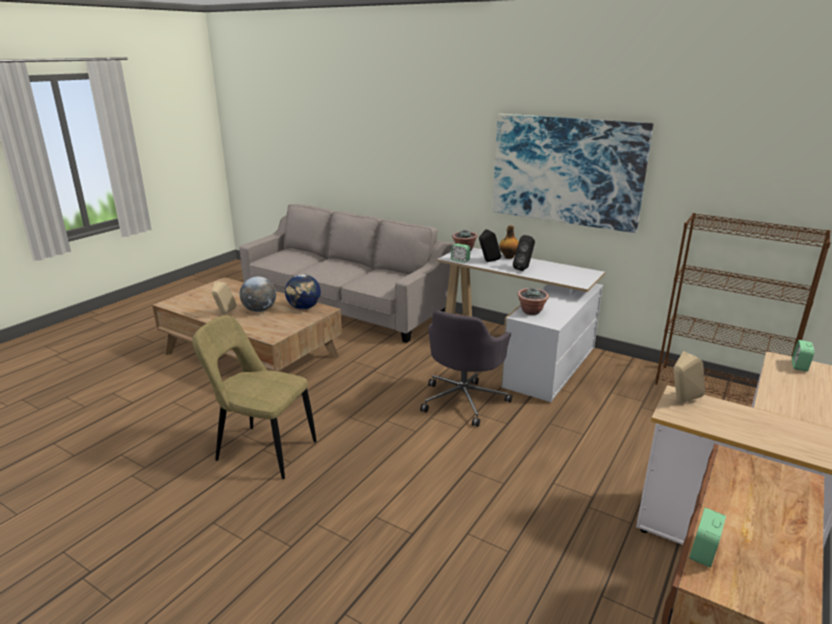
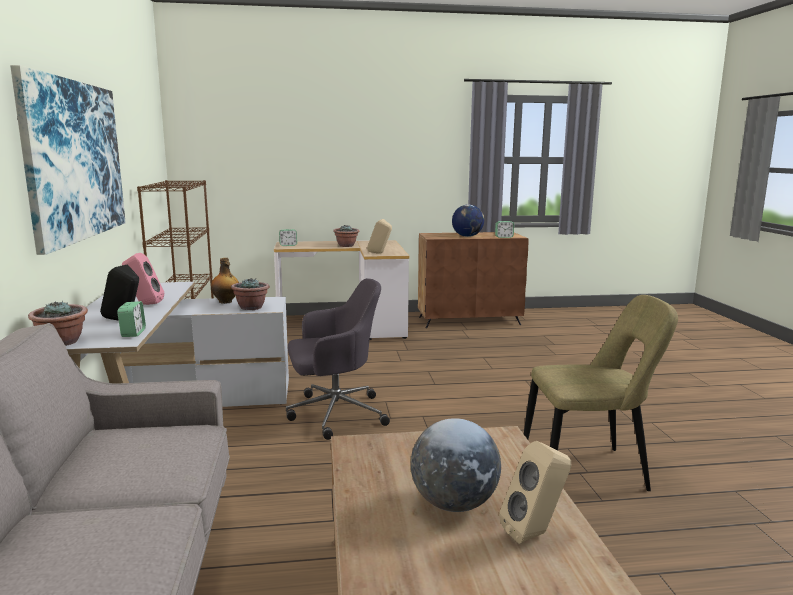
camera: 130 degrees left, 10 degrees down
(262, 450) = (589, 471): beige chair -> beige chair turned 75 degrees counterclockwise
(304, 308) = (374, 466): globe -> globe (467, 236)
(508, 257) = (88, 317): bottle -> bottle (226, 302)
(524, 269) = (144, 304): black speaker -> pink speaker
(778, 403) = (346, 246): none -> potted plant

